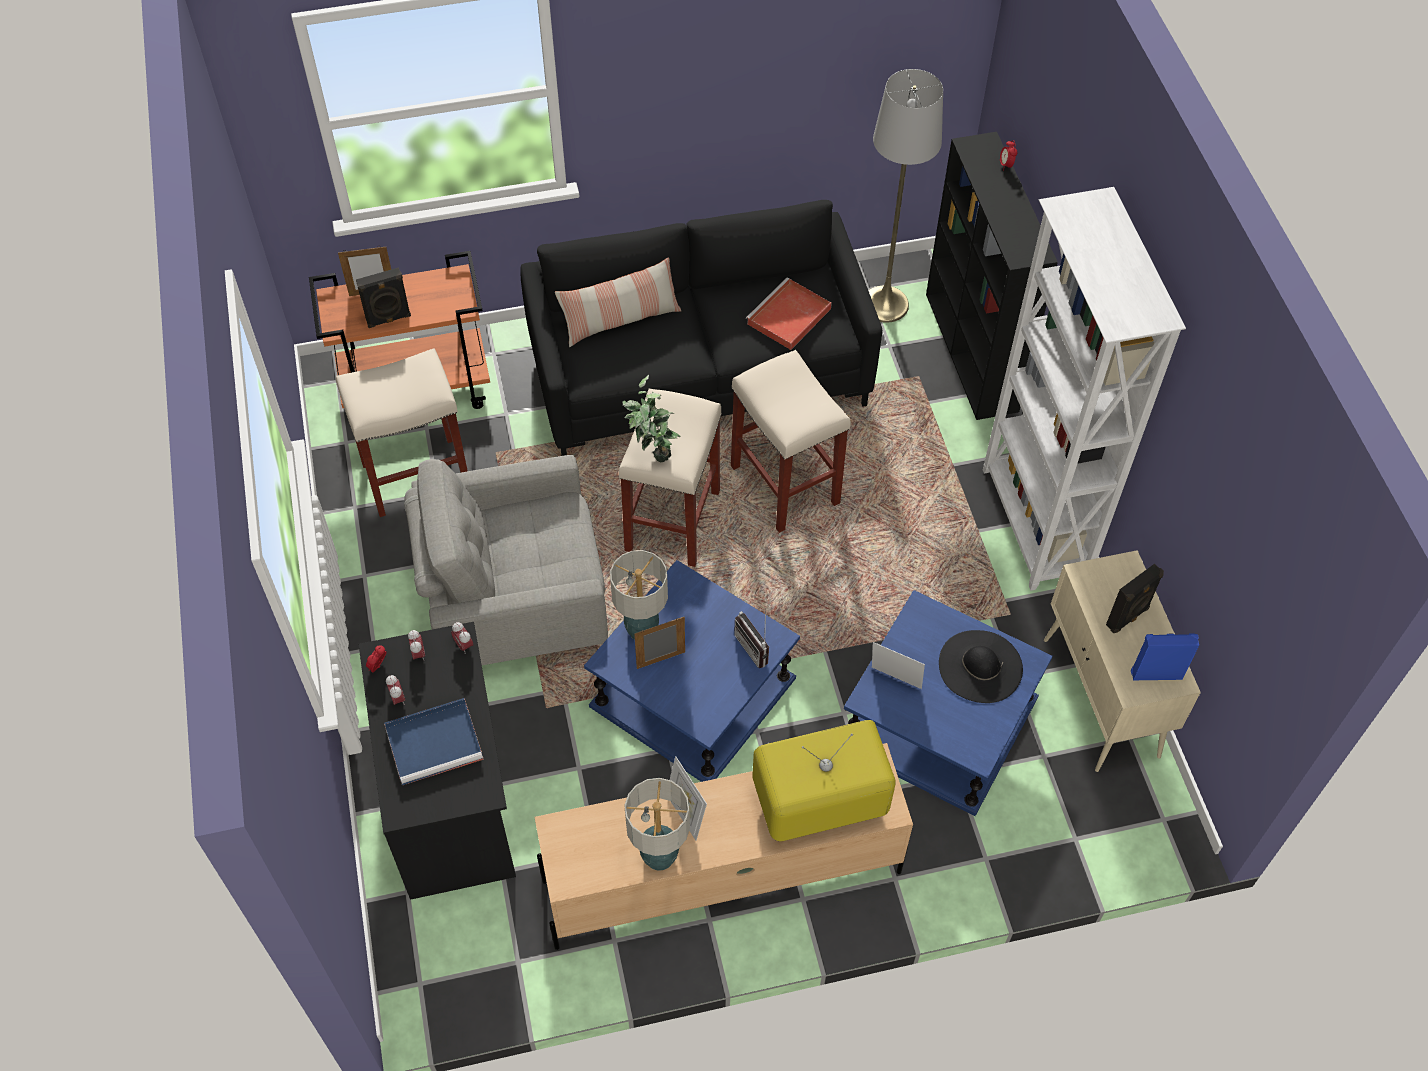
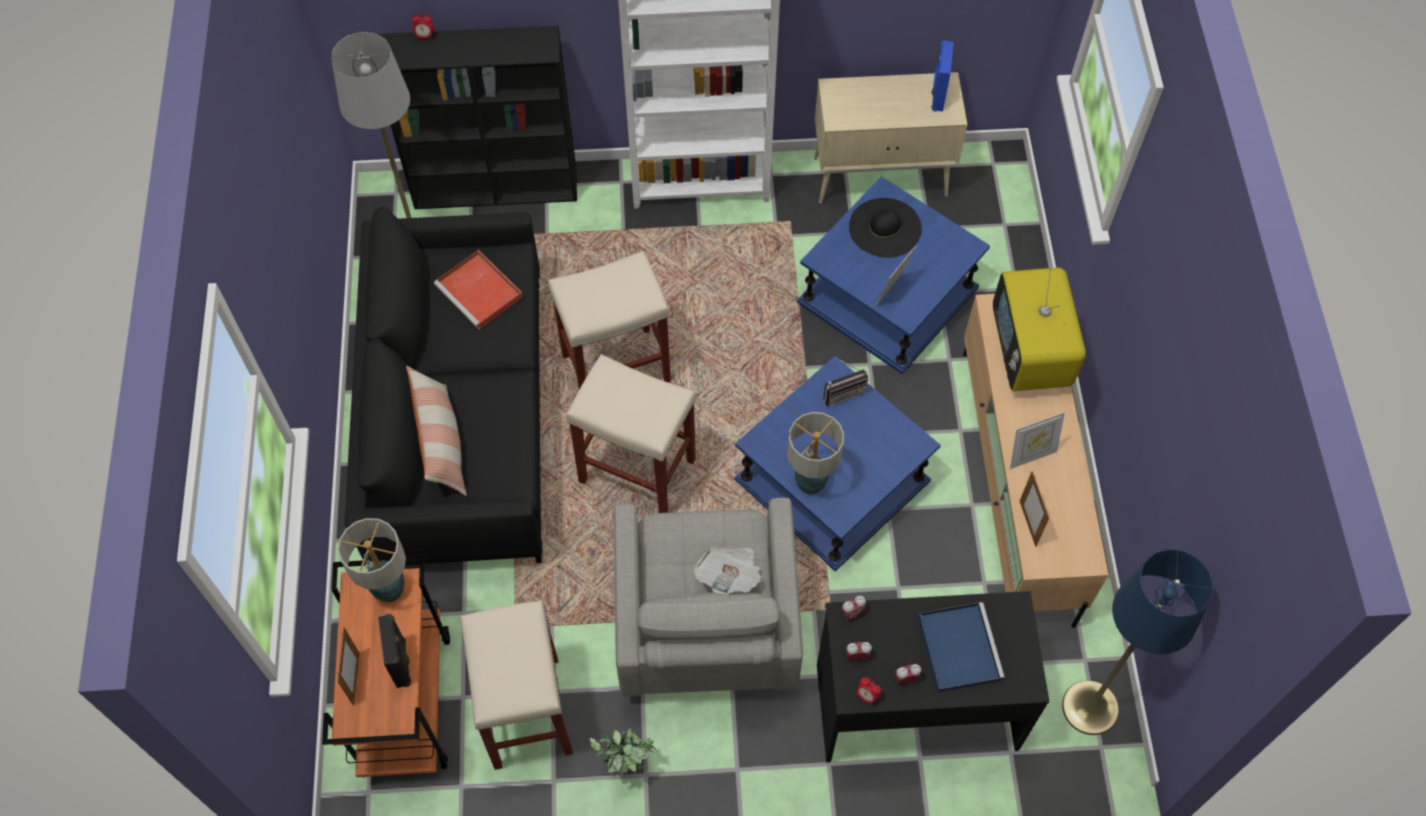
camera: 80 degrees left, 5 degrees up
(463, 970) = (1090, 707): none -> blue floor lamp
(524, 569) = (729, 576): none -> newspaper
(652, 453) = (654, 418): potted plant -> potted plant (627, 766)
(659, 857) = (1070, 482): table lamp -> table lamp (390, 590)
(661, 660) = (845, 471): picture frame -> picture frame (1027, 523)
(1128, 617) = (883, 100): black speaker -> none

